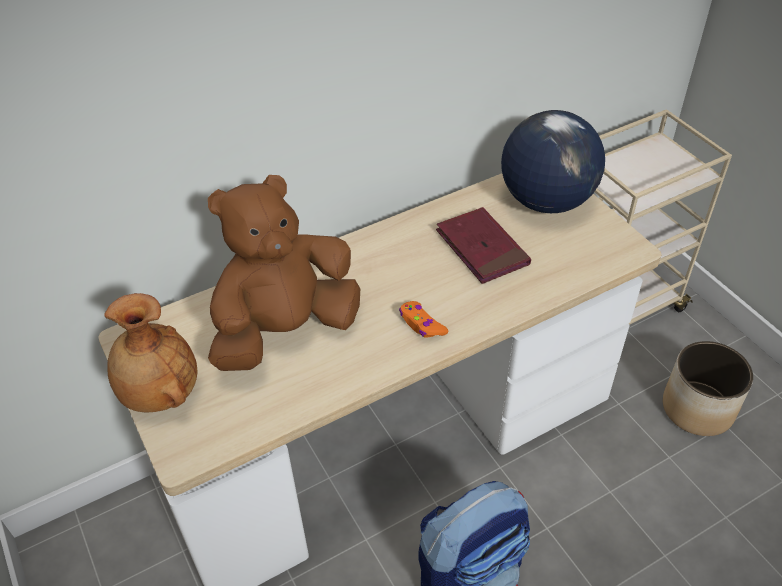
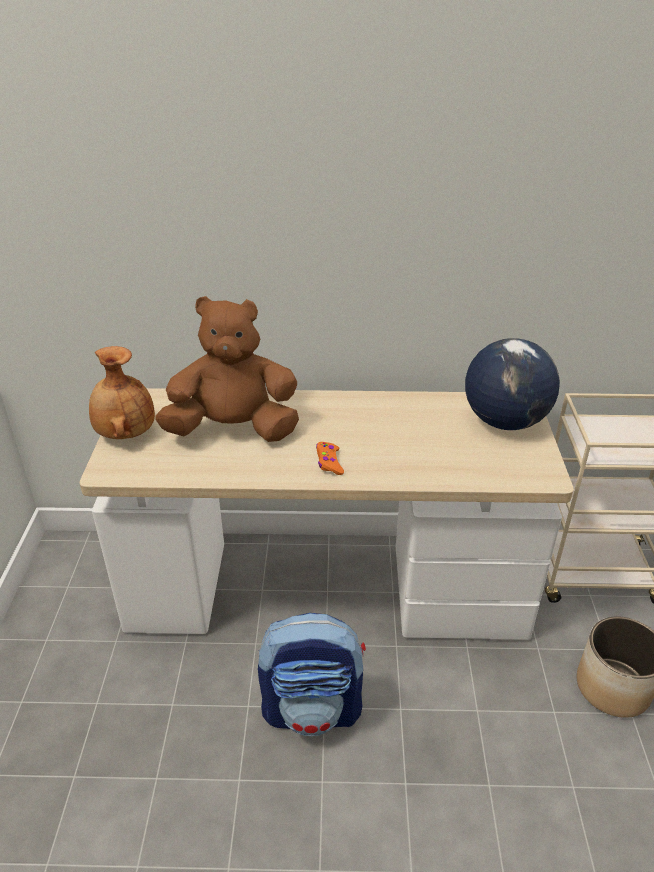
camera: 30 degrees right, 10 degrees down
(482, 248) = (421, 433): red book -> none

